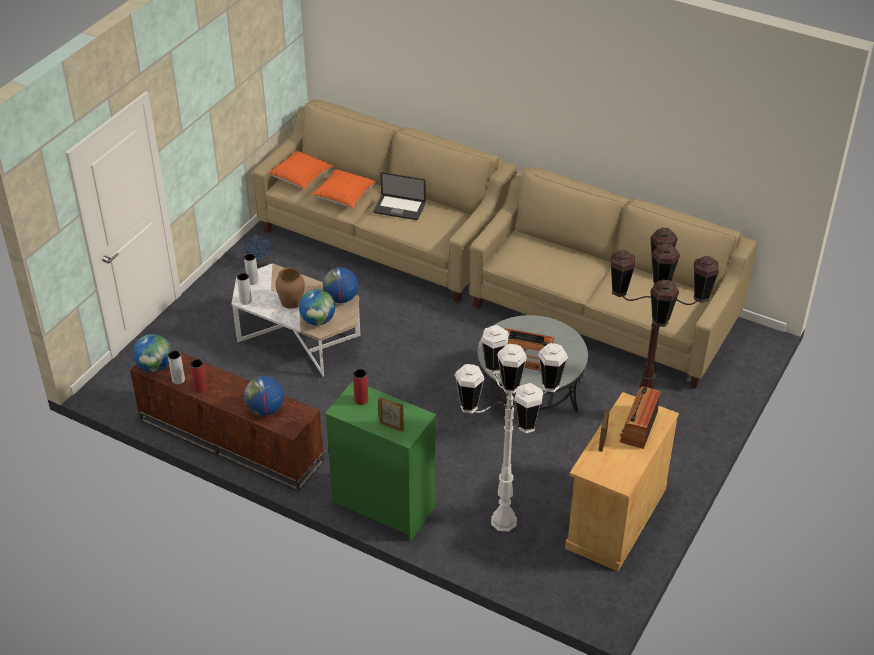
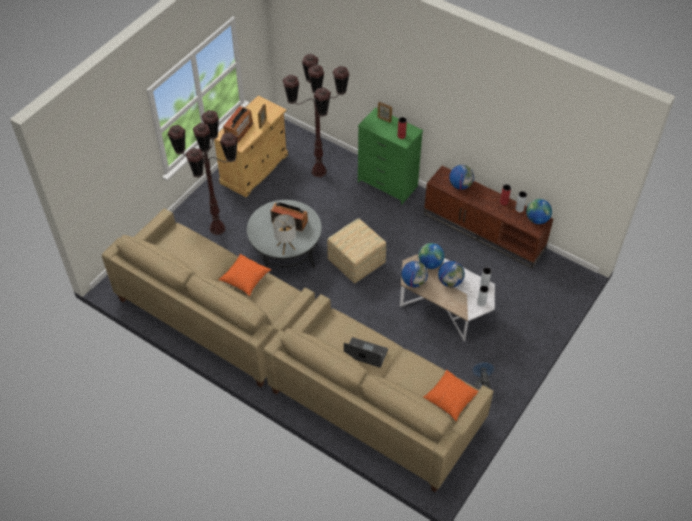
camera: 175 degrees left, 10 degrees up
(291, 301) = (450, 282): brown vase -> globe
(344, 196) = (412, 372): orange pillow -> orange pillow (245, 279)
(423, 386) = (357, 262): none -> ottoman
(503, 521) = (319, 171): white floor lamp -> brown floor lamp
(523, 326) = (286, 247): none -> table lamp

